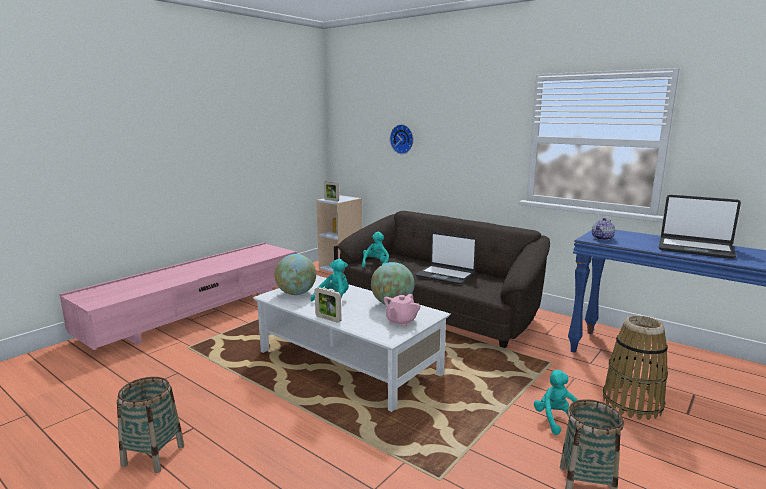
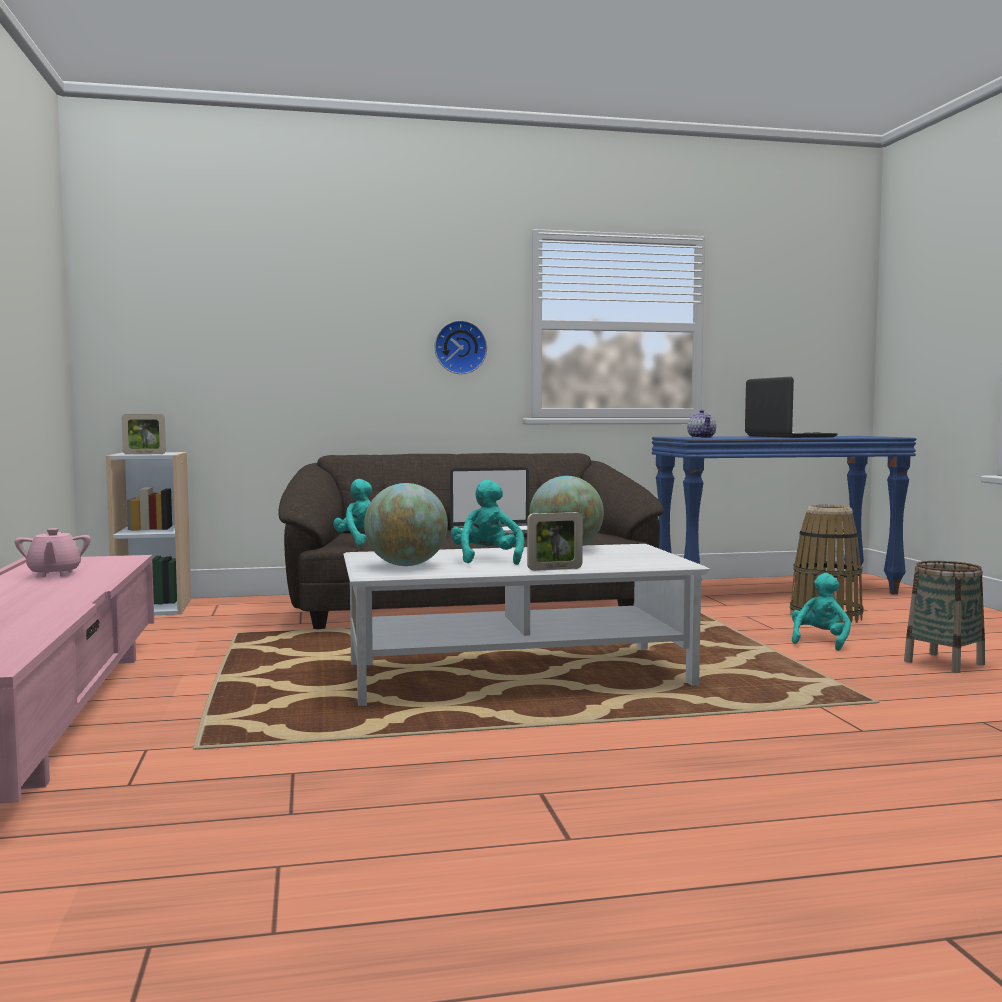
camera: 50 degrees left, 10 degrees down
(153, 455) = (589, 834): basket -> none
(401, 321) = (634, 555): pink teapot -> pink teapot (54, 574)
(402, 139) = (286, 328): wall clock -> wall clock (460, 347)
(557, 420) = (820, 641): turquoise plush toy -> turquoise plush toy turned 90 degrees clockwise
(695, 249) = (788, 436): laptop -> laptop turned 90 degrees counterclockwise

